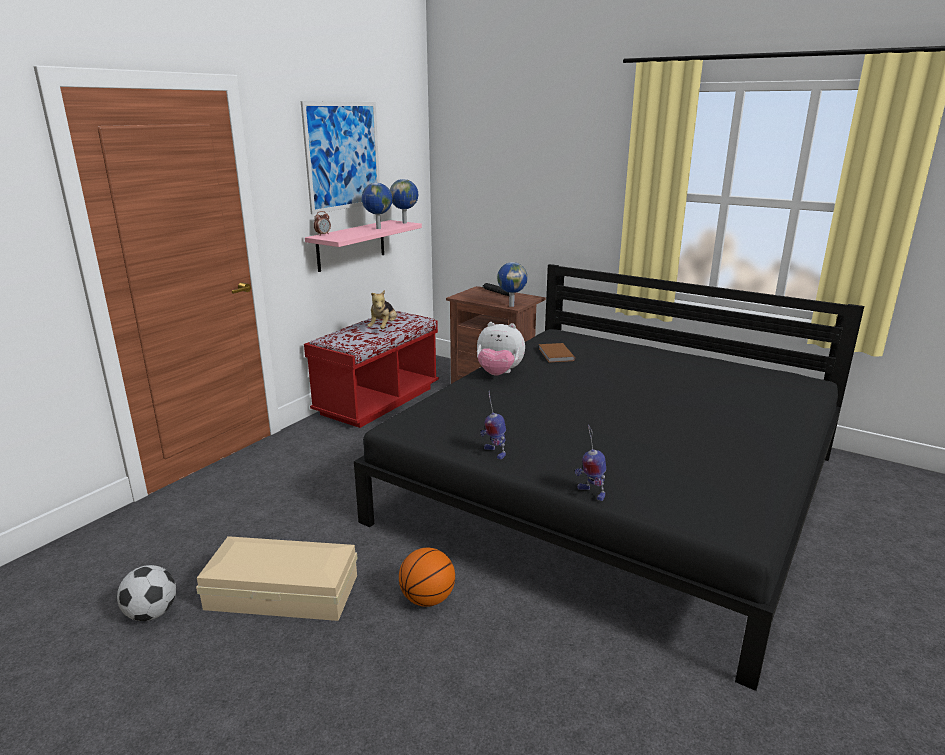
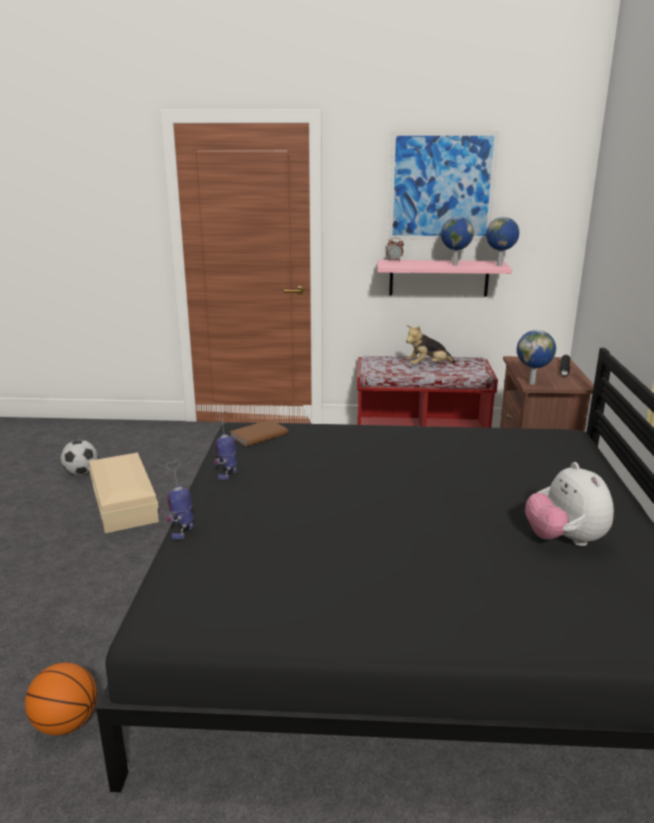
camera: 60 degrees right, 0 degrees up
(427, 599) = (148, 560): basketball -> basketball (66, 723)
(499, 374) = (401, 436): plush toy -> plush toy (564, 540)
(555, 354) = (496, 448): brown book -> brown book (257, 435)

